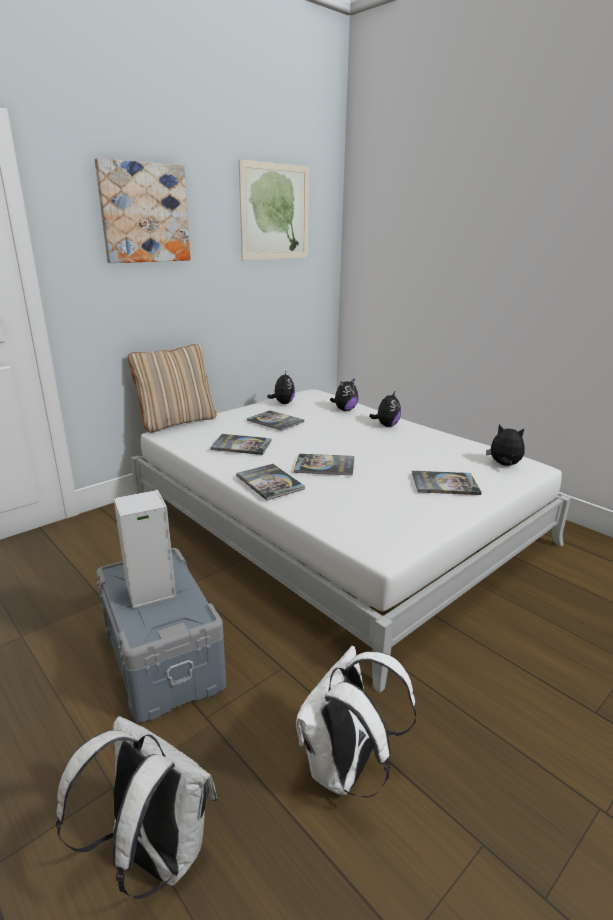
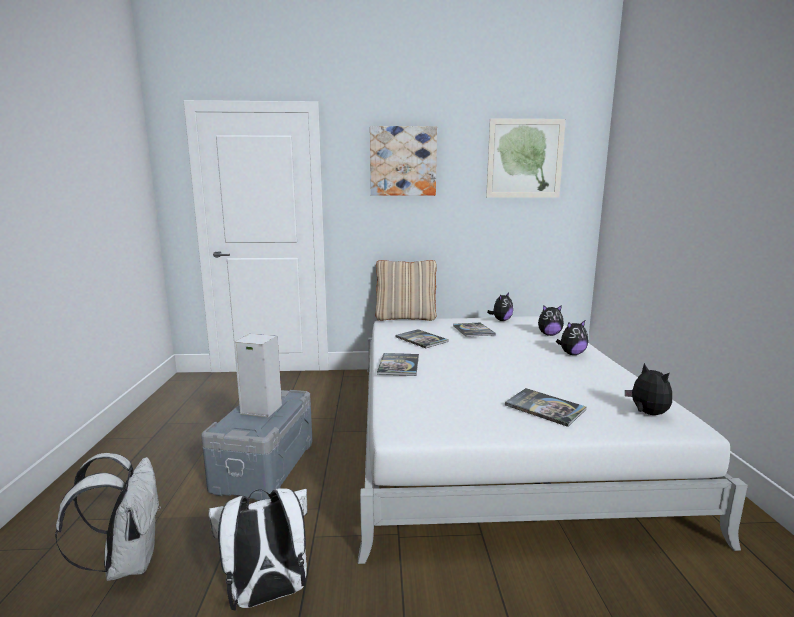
camera: 40 degrees right, 10 degrees down
(324, 465) = (457, 365): book -> none

